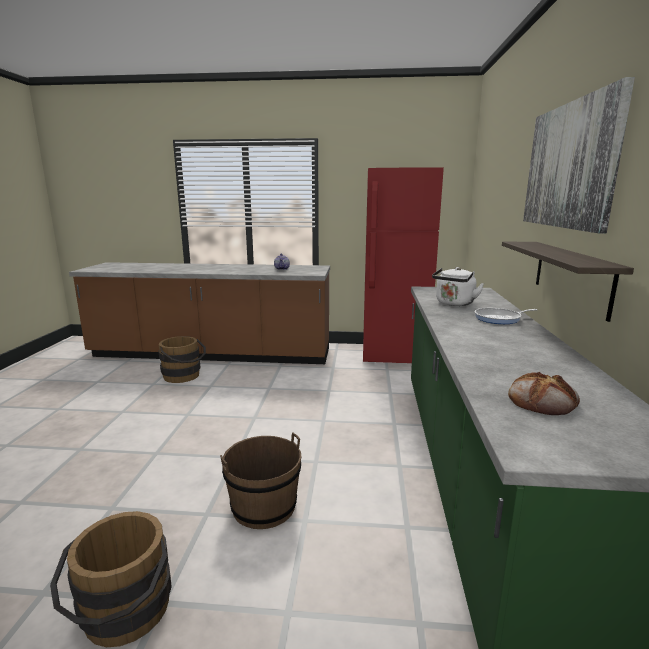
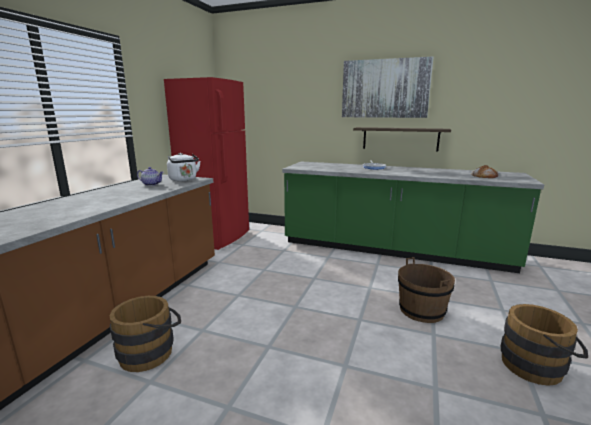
camera: 75 degrees left, 0 degrees up
(454, 304) = (339, 168): white kettle -> white kettle (184, 180)

